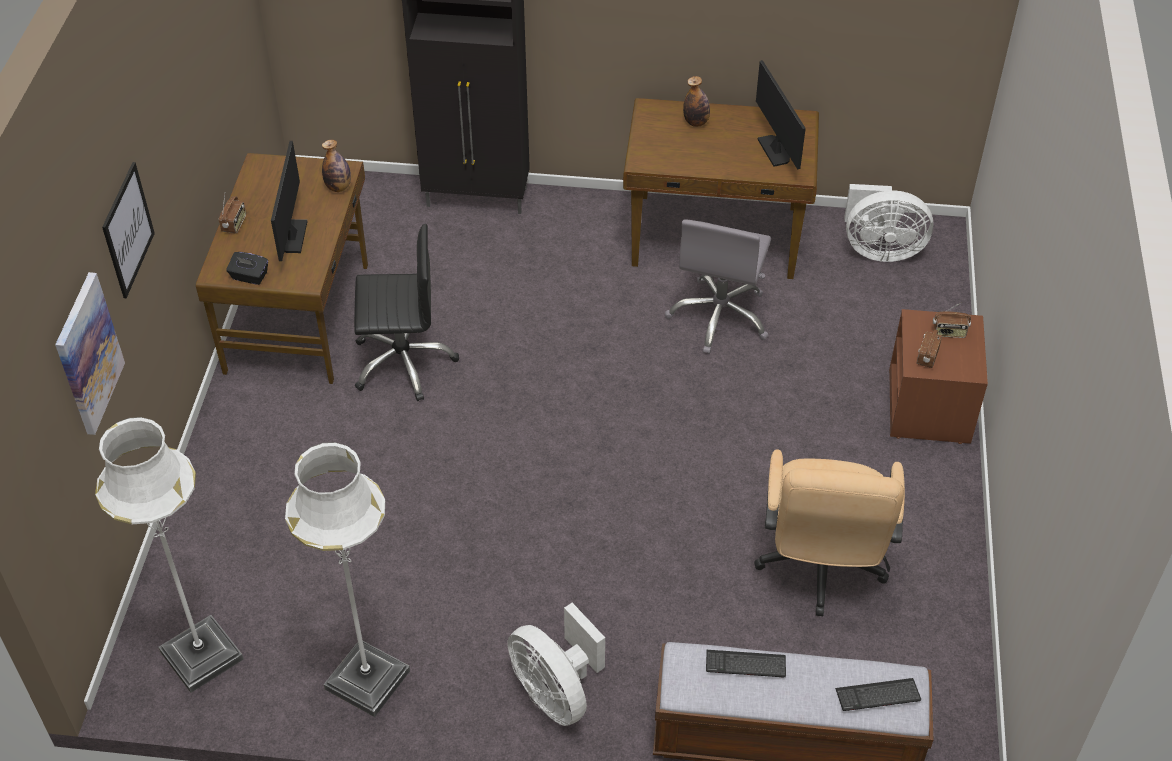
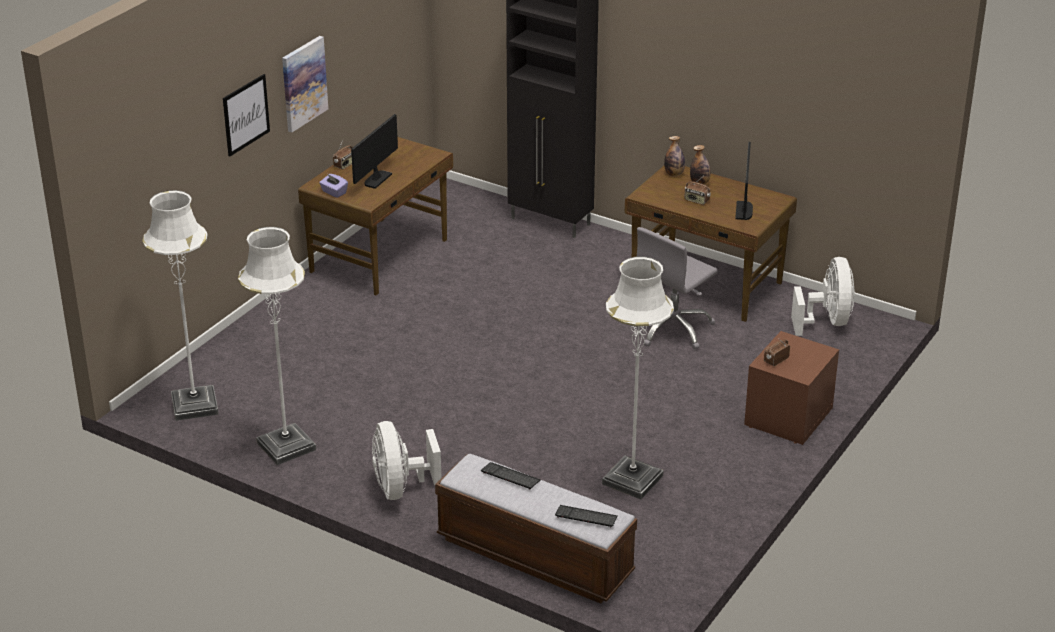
camera: 25 degrees right, 15 degrees down
(88, 354) = (184, 170): picture -> picture (303, 83)
(249, 277) = (334, 192): black tissue box -> purple tissue box
(338, 187) = (426, 162): bottle -> bottle (674, 174)
(403, 362) = (431, 296): black office chair -> none
(820, 569) = (632, 480): beige office chair -> white floor lamp
(879, 249) = (827, 322): white fan -> white fan turned 120 degrees counterclockwise
(949, 332) = (804, 351): radio -> radio (696, 200)

